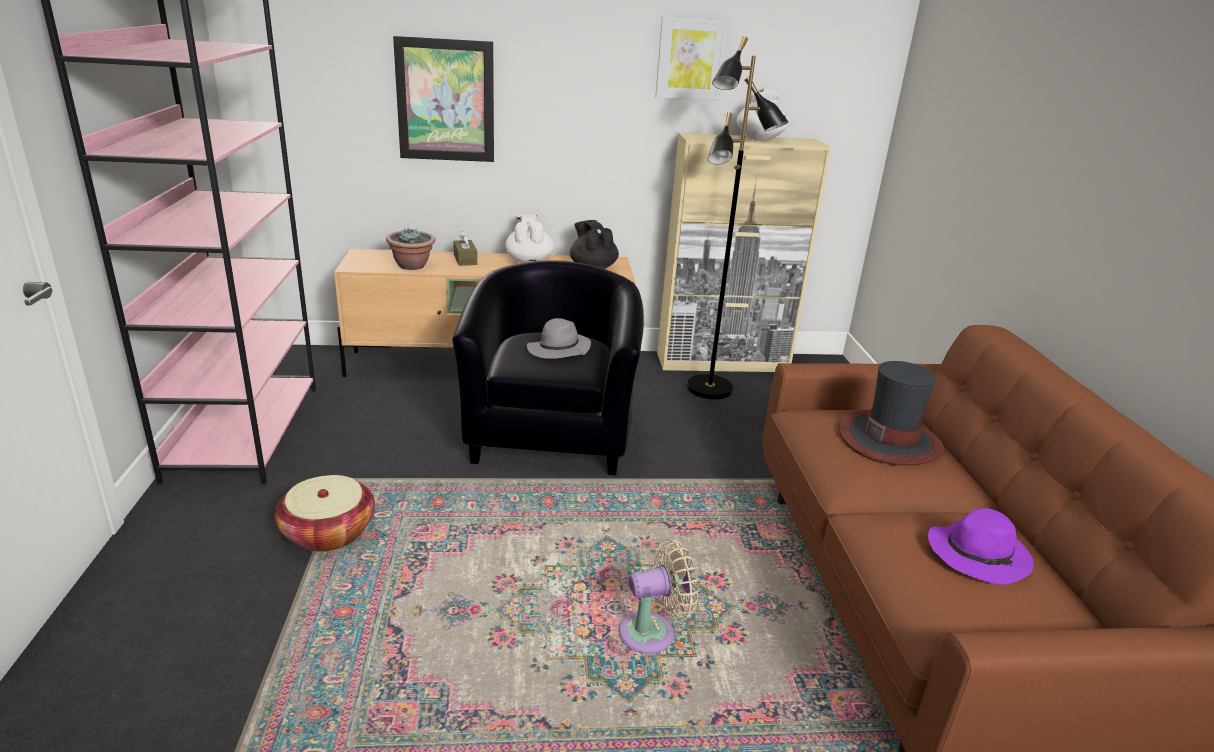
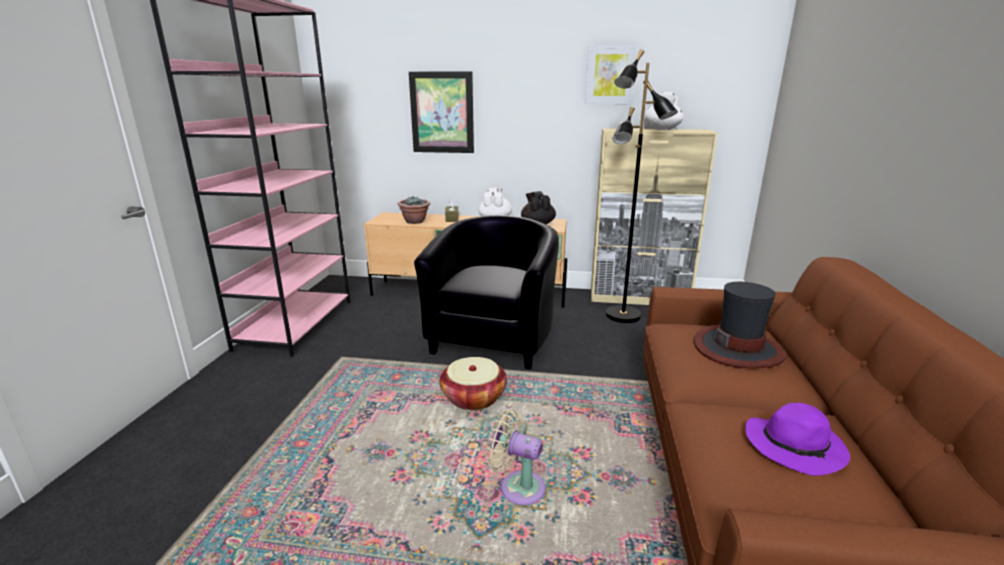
camera: 15 degrees right, 5 degrees down
(328, 532) = (316, 390): basket -> basket (473, 397)
(558, 351) = (496, 276): grey hat -> none
(652, 632) = (517, 487): beige fan -> beige fan turned 150 degrees counterclockwise

